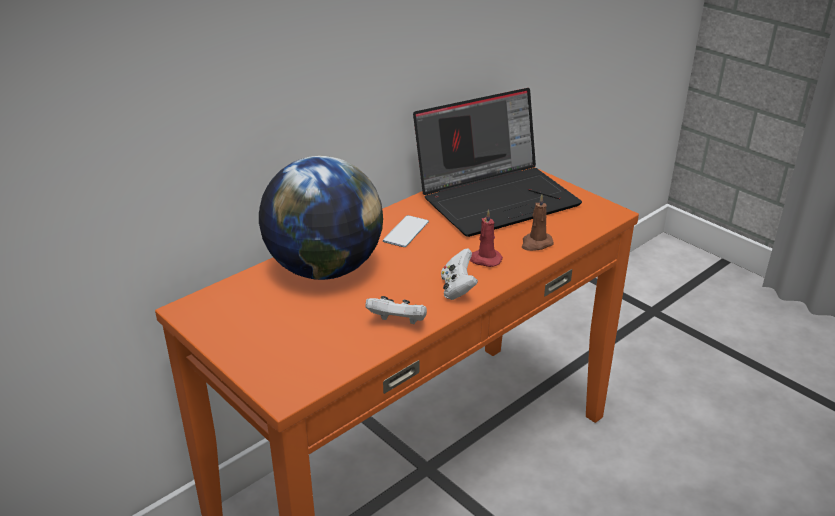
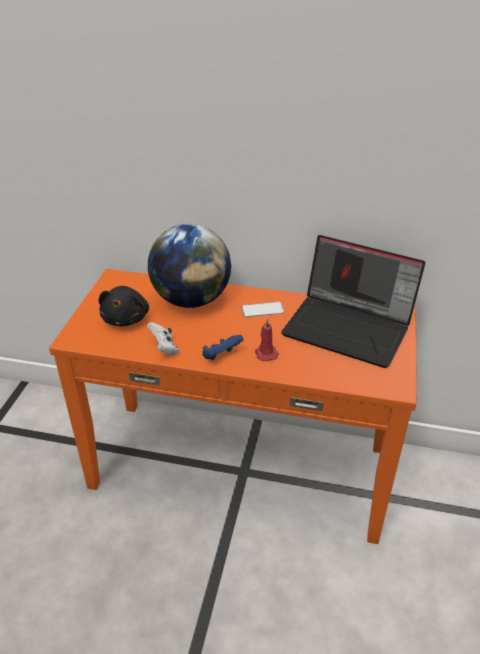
camera: 55 degrees right, 5 degrees up
(299, 331) = (126, 318): none -> black plush toy
(457, 289) = (221, 356): white game controller -> blue game controller
(536, 243) = (310, 368): brown candle -> none

